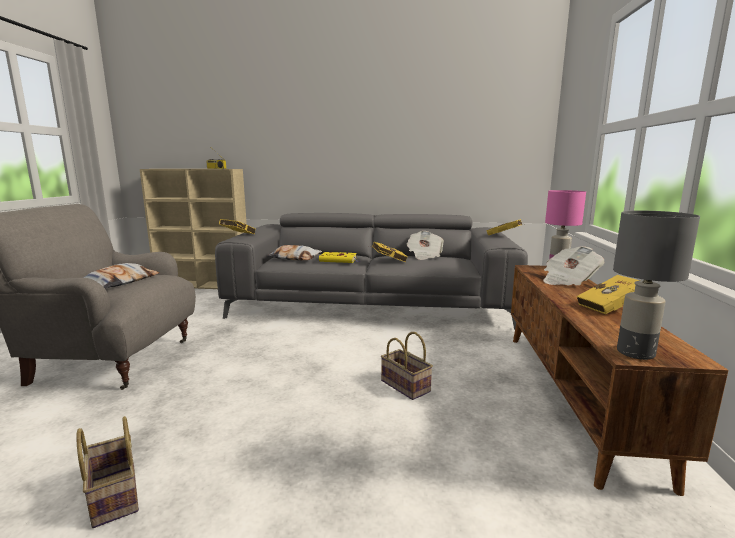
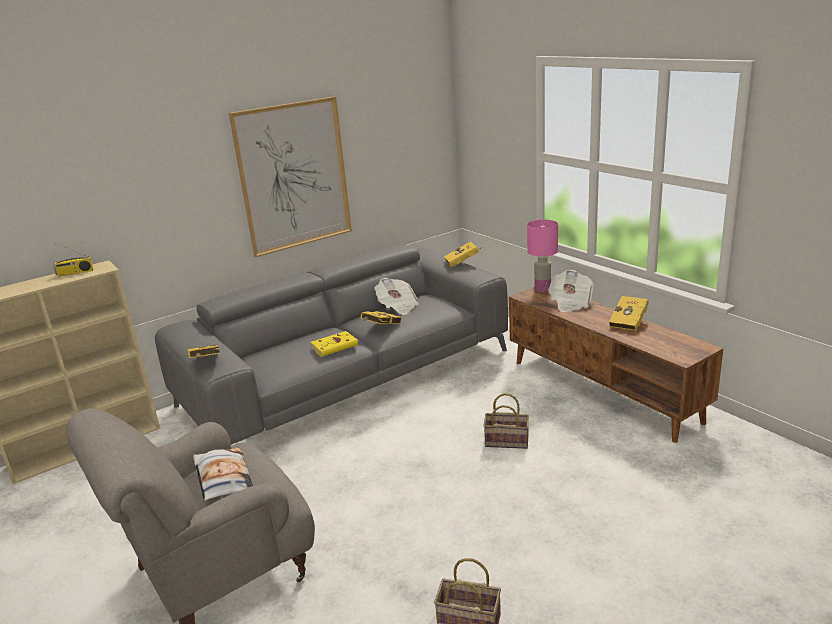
camera: 40 degrees left, 10 degrees up
(294, 258) = (280, 362): pillow -> none
(383, 138) = (294, 176): none -> picture
(634, 353) = (683, 355): grey table lamp -> none

